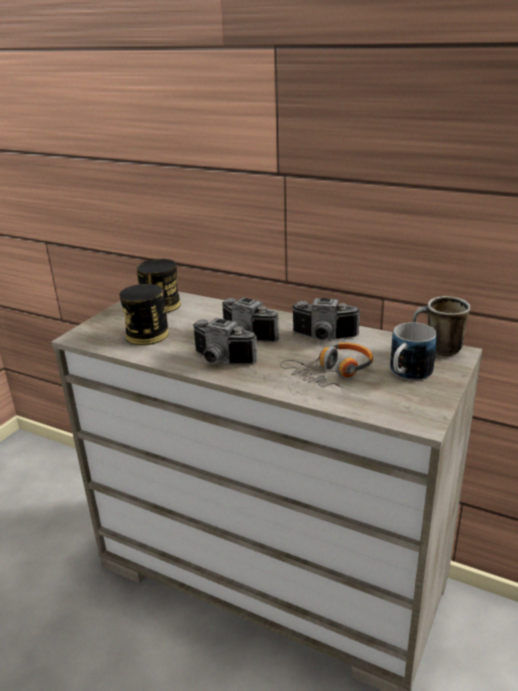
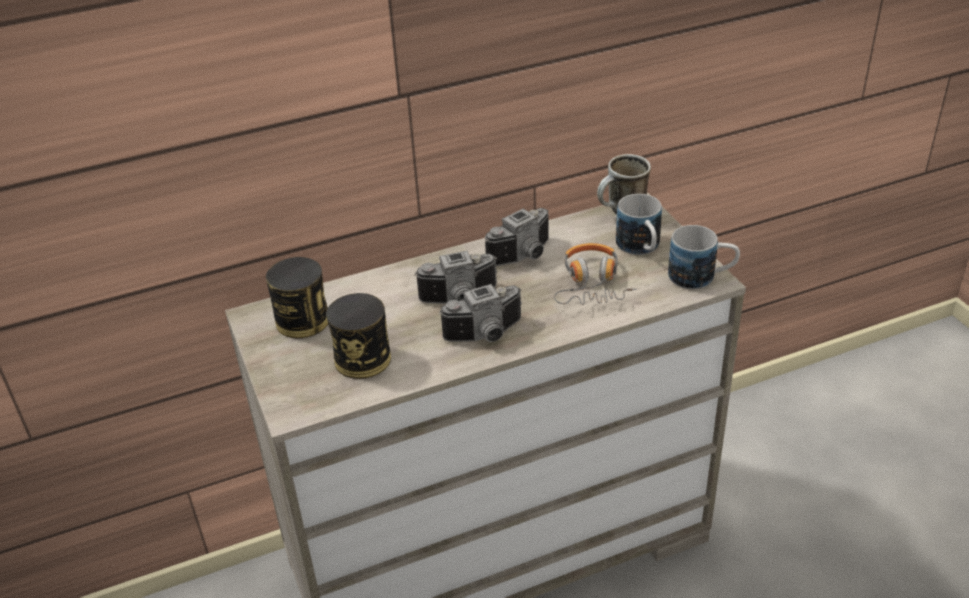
camera: 50 degrees left, 10 degrees up
(416, 415) = (701, 277): none -> mug

